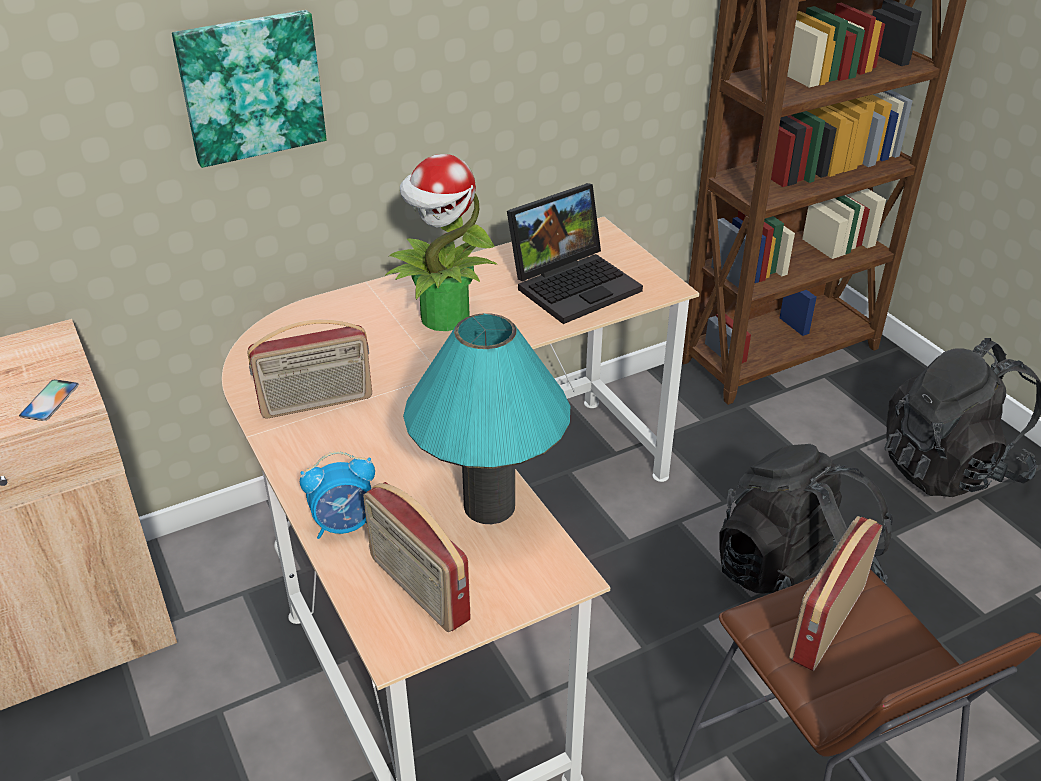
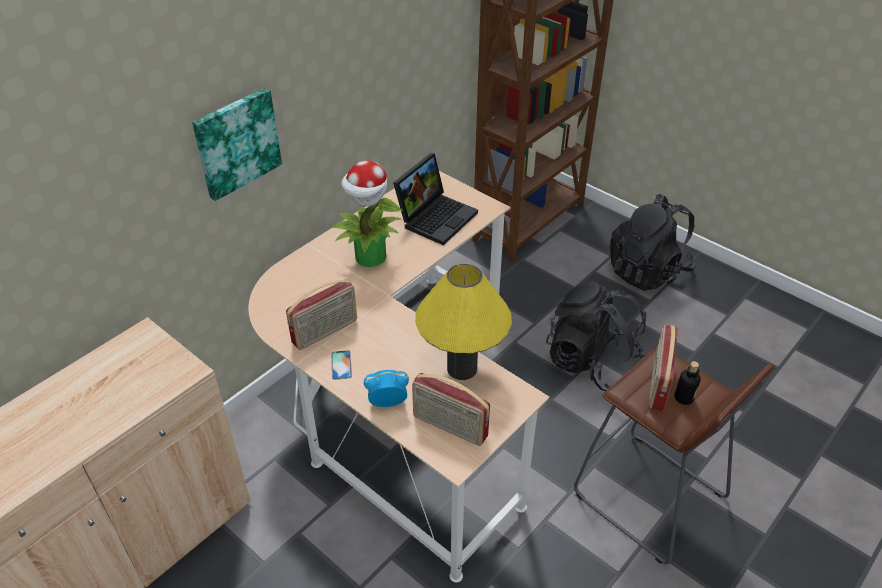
camera: 20 degrees left, 5 degrees up
(49, 400) = (174, 375): phone -> phone (341, 365)
(345, 525) = (387, 402): alarm clock -> alarm clock turned 150 degrees counterclockwise
(489, 506) = (462, 368): turquoise table lamp -> yellow table lamp
(864, 660) = (684, 398): none -> bottle

